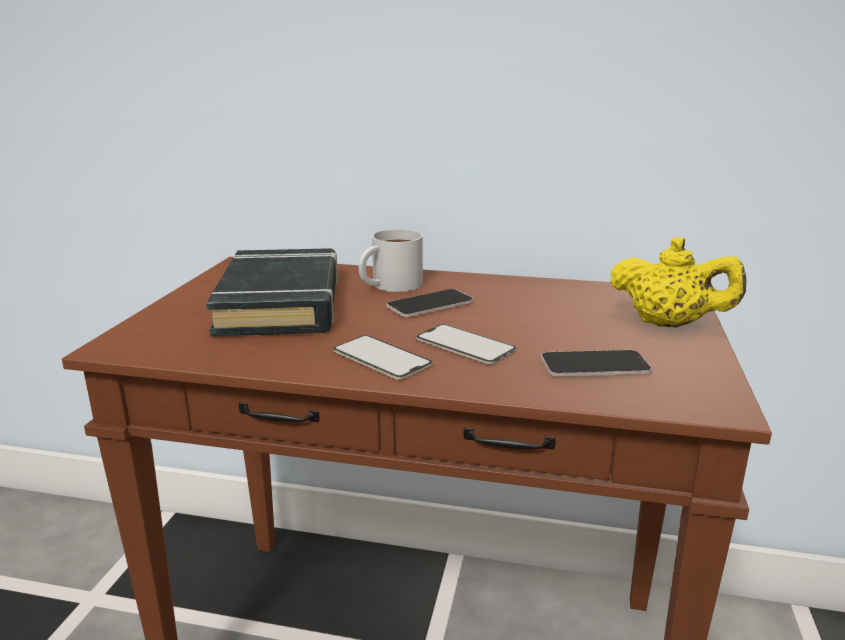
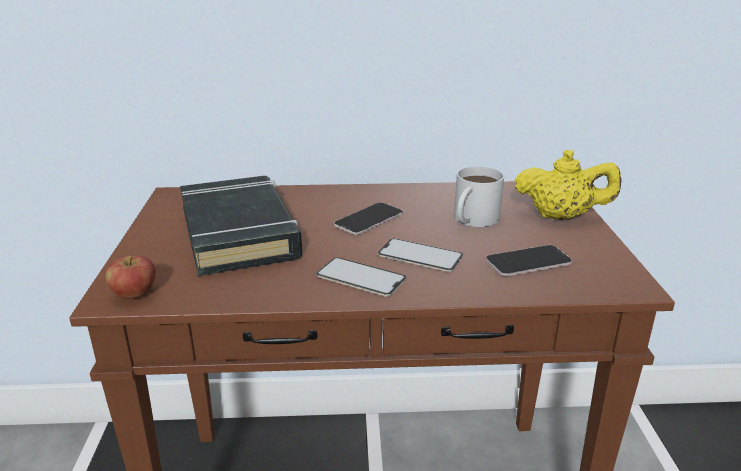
camera: 15 degrees left, 5 degrees up
(136, 345) = (134, 294): none -> apple
(389, 285) = (323, 204): white mug -> white mug (472, 220)

